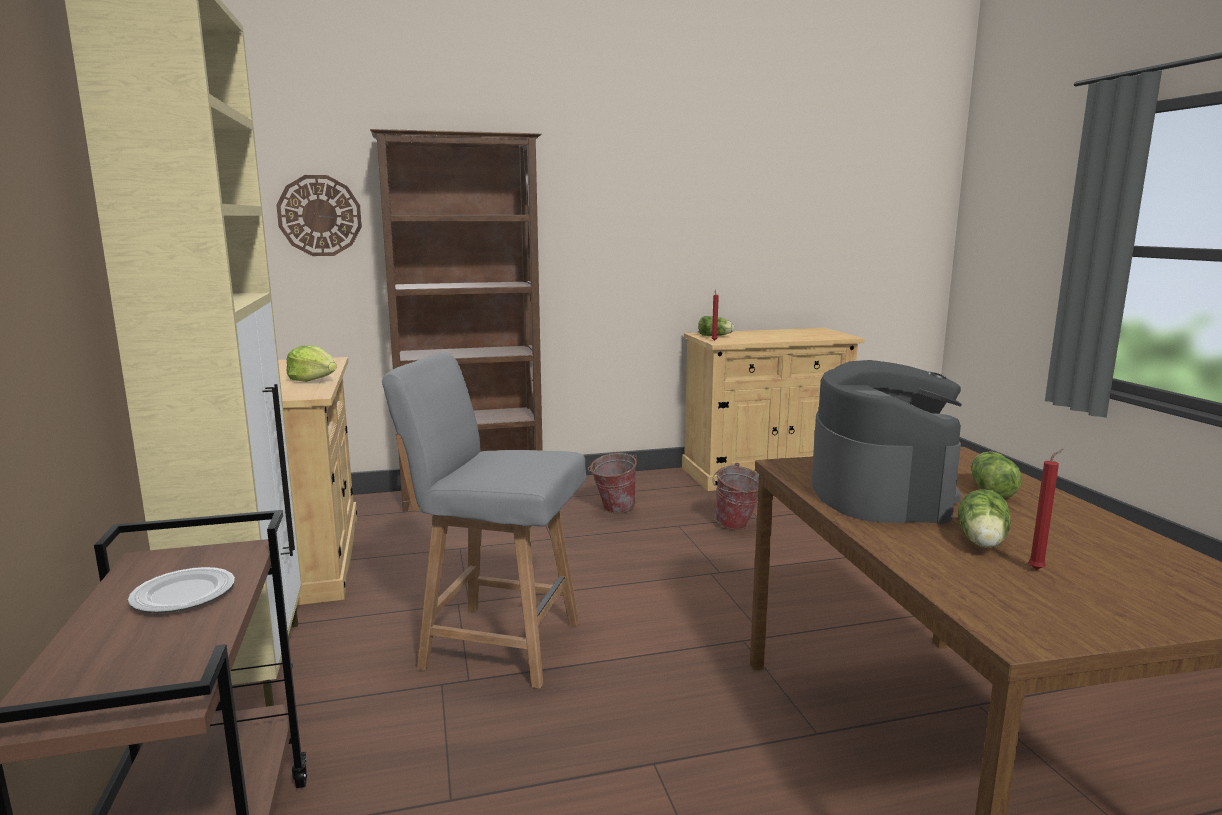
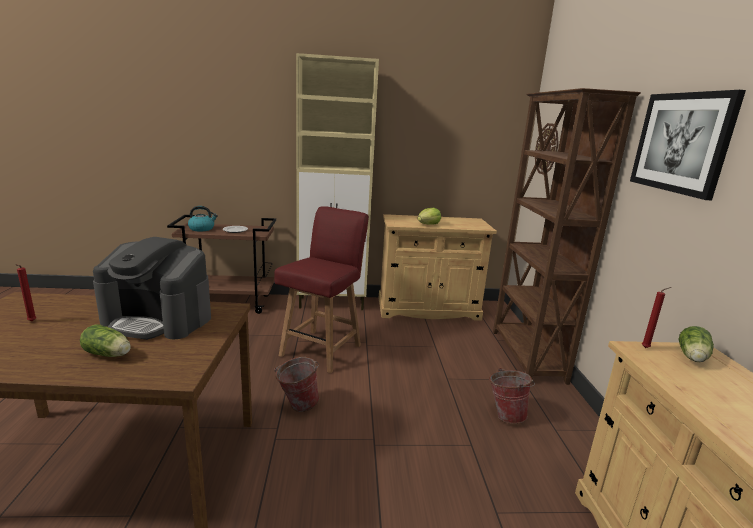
camera: 100 degrees right, 5 degrees up
(135, 665) = (202, 229): none -> kettle
(498, 643) = (322, 349): grey chair -> red chair
(601, 188) = (681, 143): none -> picture
(736, 527) = (468, 485): bucket -> bucket (297, 405)
(982, 542) = (70, 321): lettuce -> none

